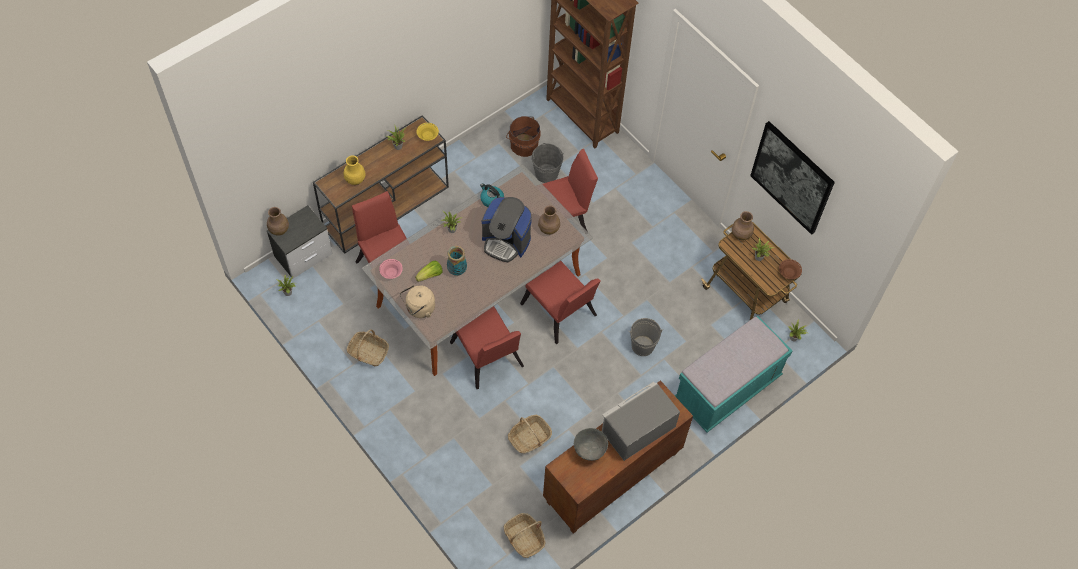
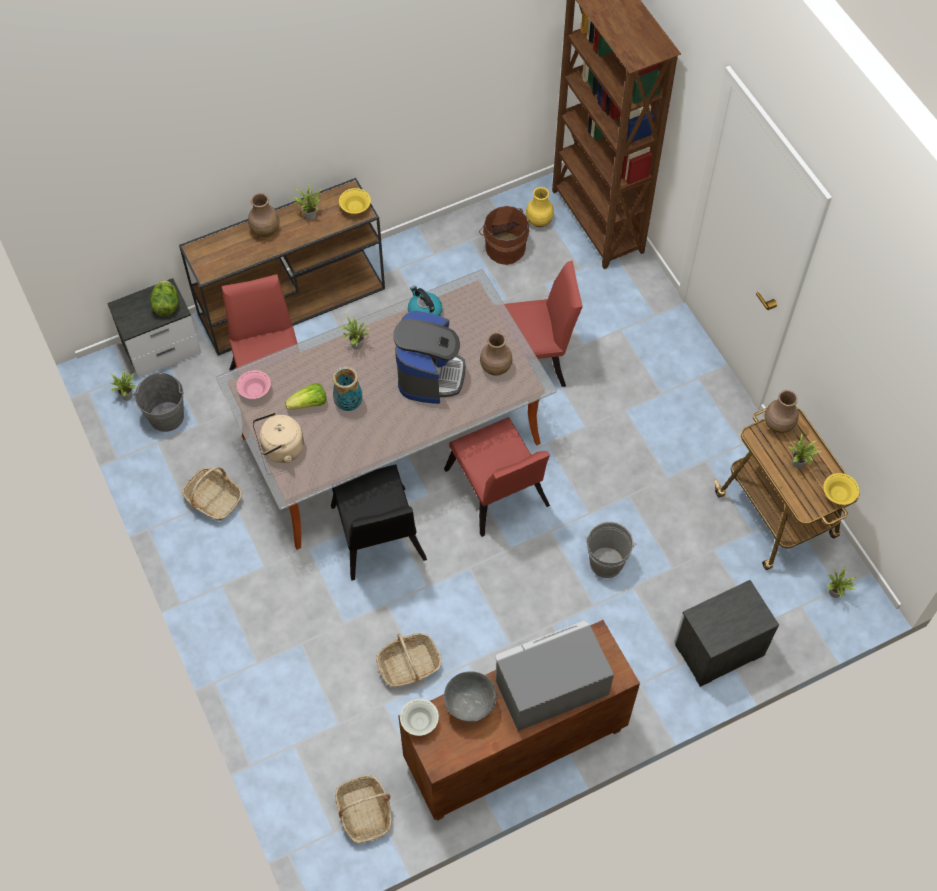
camera: 15 degrees right, 0 degrees up
(279, 229) = (125, 305): brown vase -> brown vase (265, 230)
(308, 225) = (166, 305): none -> lettuce
(355, 179) = (238, 251): yellow vase -> yellow vase (539, 220)
(488, 359) = (378, 540): red chair -> black chair
(506, 241) = (429, 374): coffee machine -> coffee machine turned 120 degrees counterclockwise
(546, 173) = (527, 292): grey bucket -> grey bucket (166, 416)
(560, 467) = (419, 722): none -> white bowl
(727, 388) = (717, 649): turquoise bench -> nightstand
(788, 273) = (838, 494): brown bowl -> yellow bowl
(792, 177) = (863, 349): picture -> none

